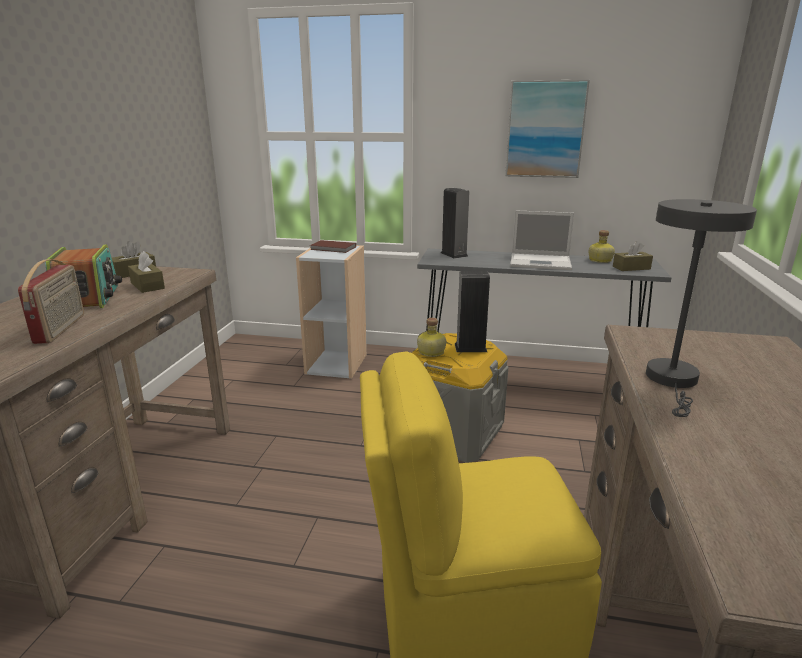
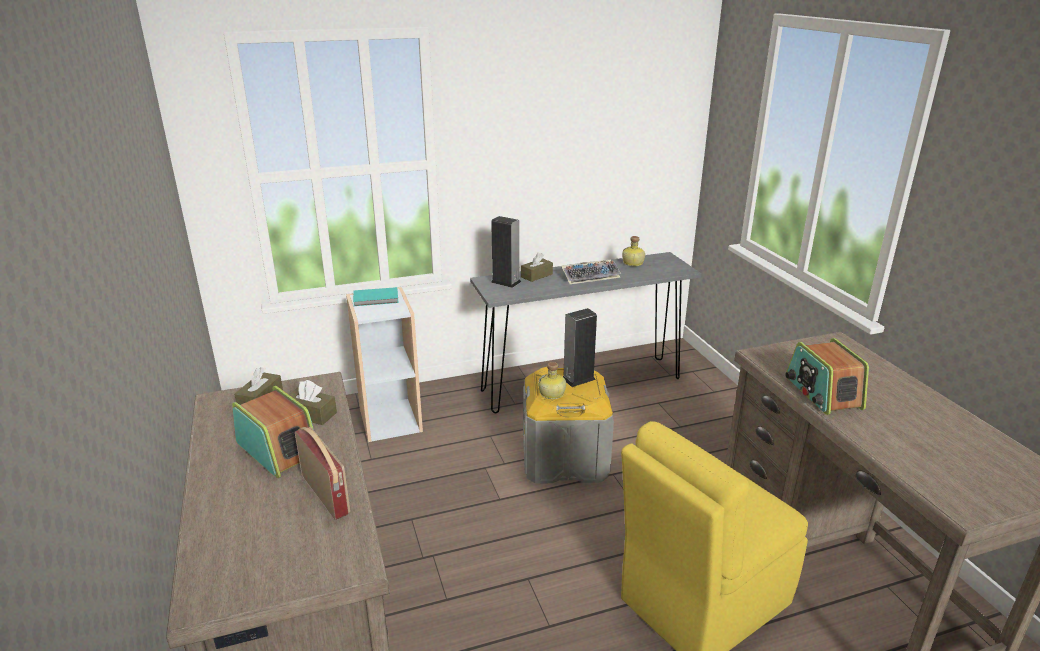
camera: 30 degrees left, 5 degrees up
(333, 248) = (376, 299): brown book -> turquoise book
(541, 262) = (591, 276): laptop -> keyboard
(545, 129) = (565, 145): picture -> none
(631, 268) = (664, 268): brown tissue box -> brown tissue box (536, 275)
(673, 381) = (822, 393): grey table lamp -> radio

